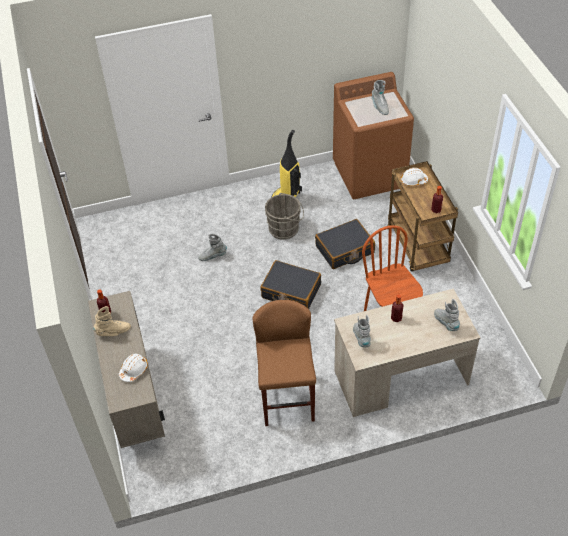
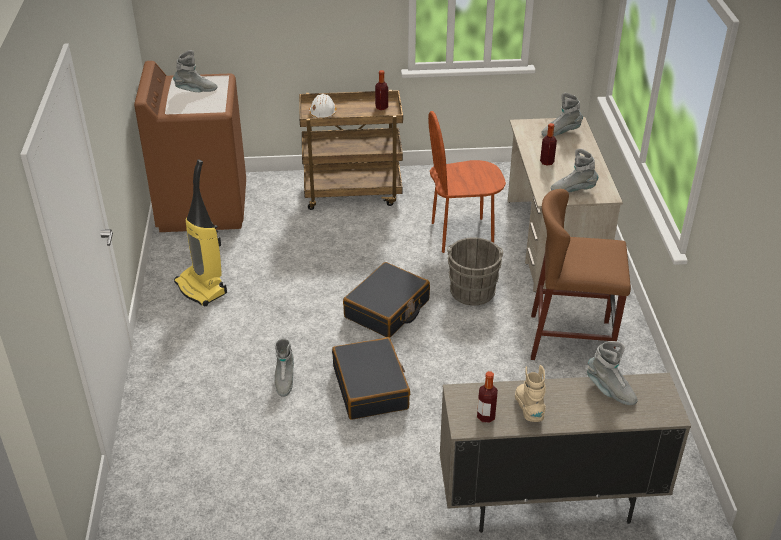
camera: 80 degrees left, 10 degrees down
(134, 370) = (610, 391): white hard hat -> grey boot
(285, 228) = (264, 297): grey bucket -> grey bucket (472, 289)
(344, 250) = (331, 250): black suitcase -> black suitcase (371, 387)

